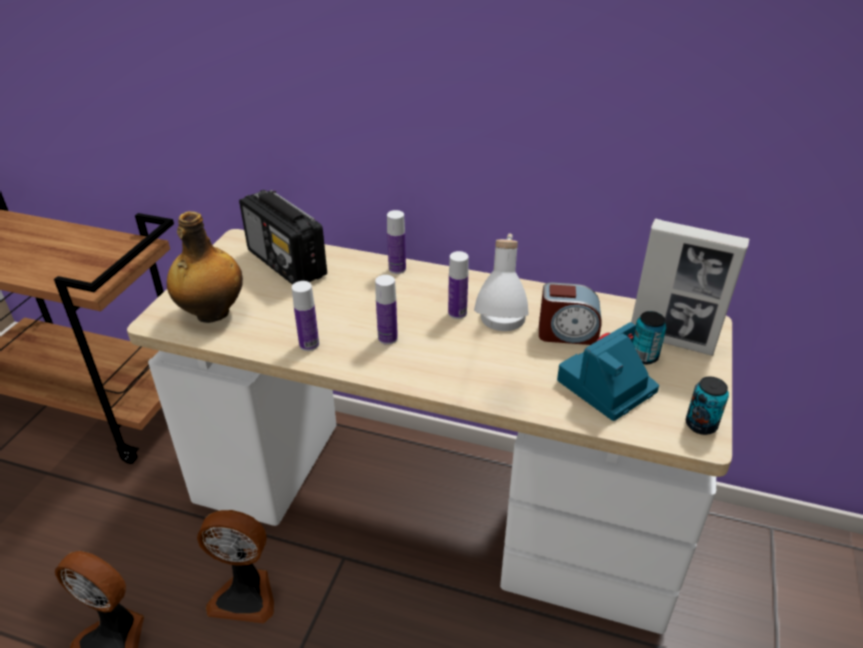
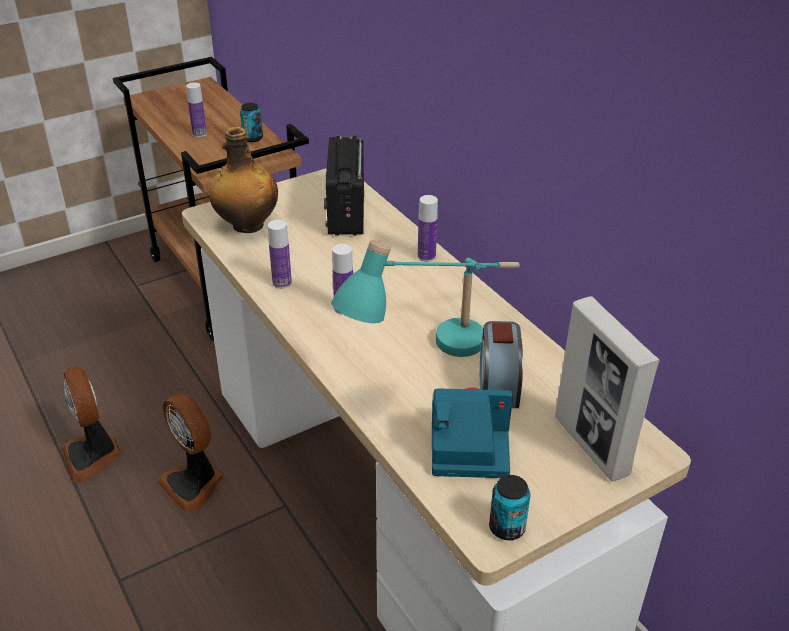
camera: 40 degrees right, 0 degrees up
(457, 313) = (426, 317): bottle -> bottle (199, 134)
(500, 338) = (433, 357): white table lamp -> turquoise table lamp
(567, 333) = (498, 385): alarm clock -> alarm clock turned 45 degrees clockwise
(643, 356) = (541, 443): can -> can (252, 138)

